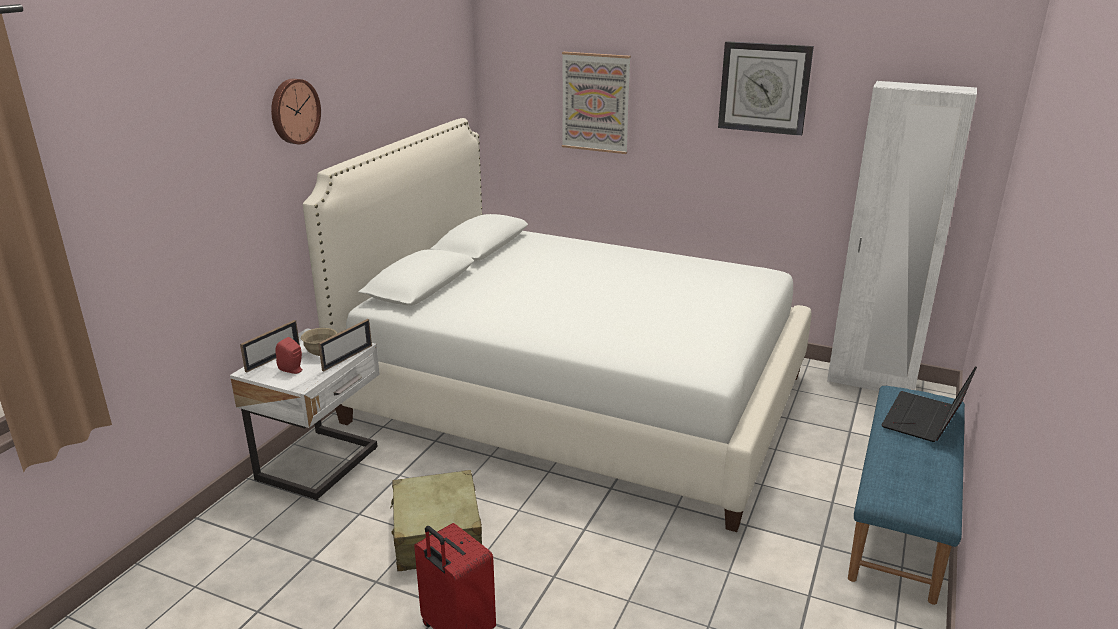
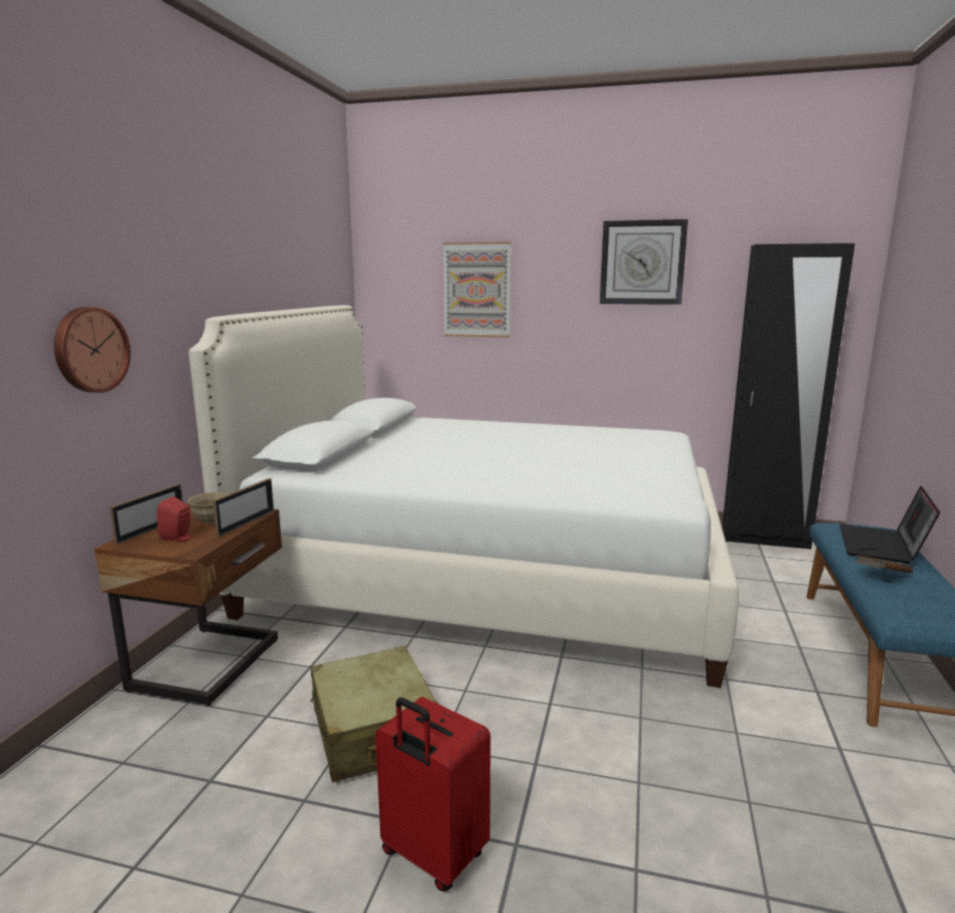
camera: 10 degrees left, 10 degrees down
(293, 111) = (178, 248): wall clock -> wall clock (90, 350)
(321, 465) = (210, 664): white nightstand -> brown nightstand
(870, 382) = (765, 539): white wardrobe -> black wardrobe
(896, 453) = (881, 575): none -> brown book

